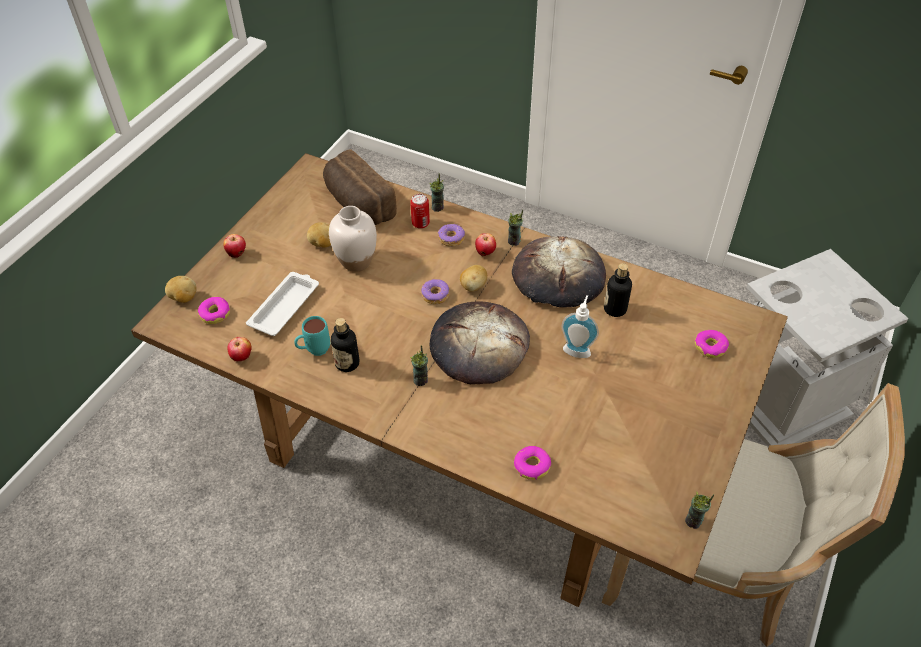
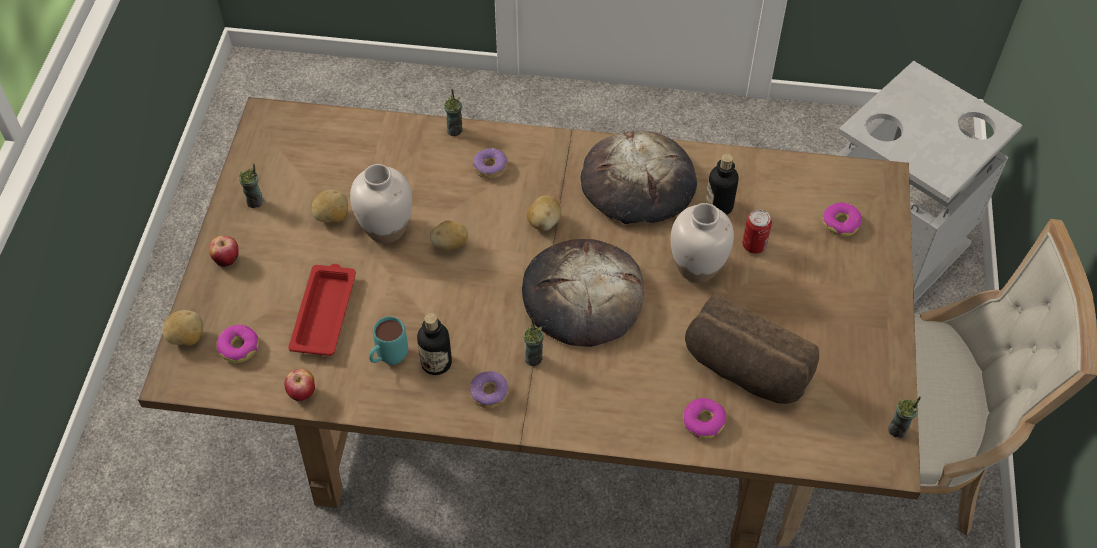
camera: 20 degrees left, 5 degrees up
(285, 306) = (324, 312): white tray -> red tray
(357, 205) = (352, 153): bread -> bread (744, 371)
(397, 284) = (450, 245): none -> potato
(420, 223) = (443, 157): can -> can (754, 245)
(435, 295) = (503, 247): donut -> donut (489, 394)
(485, 253) = (539, 175): apple -> none
(514, 241) = (567, 151): cup -> cup (255, 202)
(577, 349) = (697, 268): soap dispenser -> white vase

